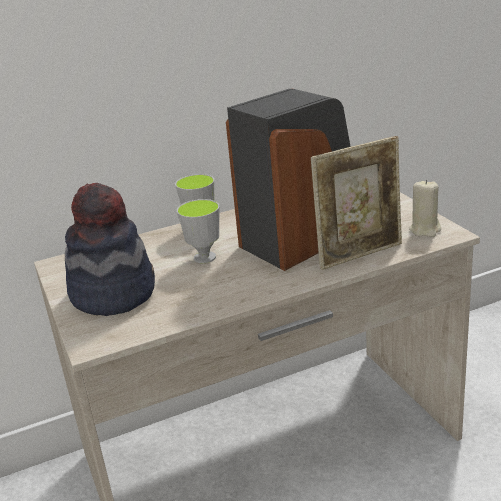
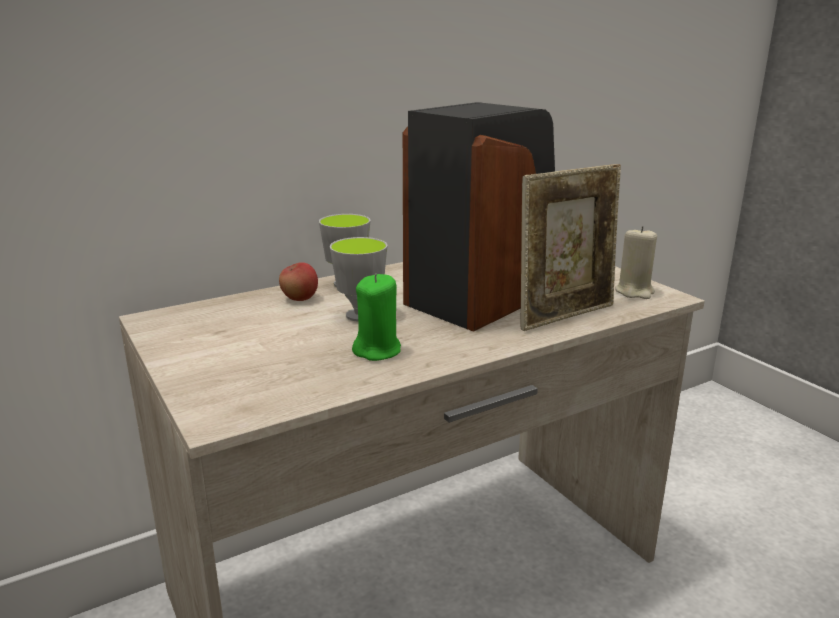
camera: 10 degrees left, 5 degrees down
(113, 293) = (240, 354): hat -> none
(163, 243) = (299, 298): none -> apple
(209, 289) = (377, 350): none -> green candle

